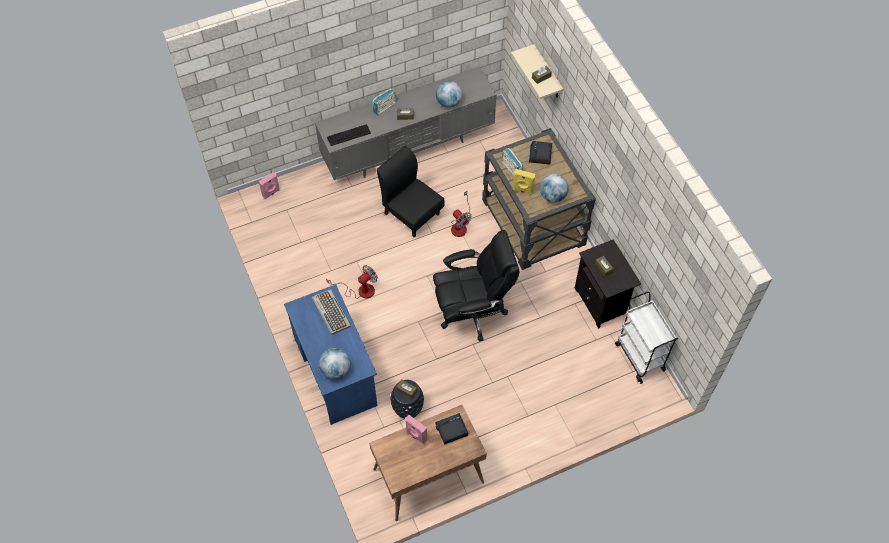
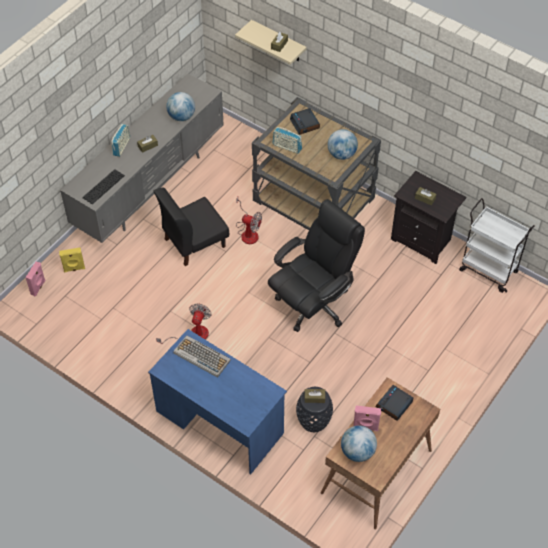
camera: 30 degrees left, 5 degrees down
(335, 370) = (244, 407): globe -> globe (357, 451)
(411, 213) = (194, 242): black chair -> black chair turned 45 degrees counterclockwise
(522, 190) = (311, 161): yellow speaker -> yellow speaker (74, 269)

